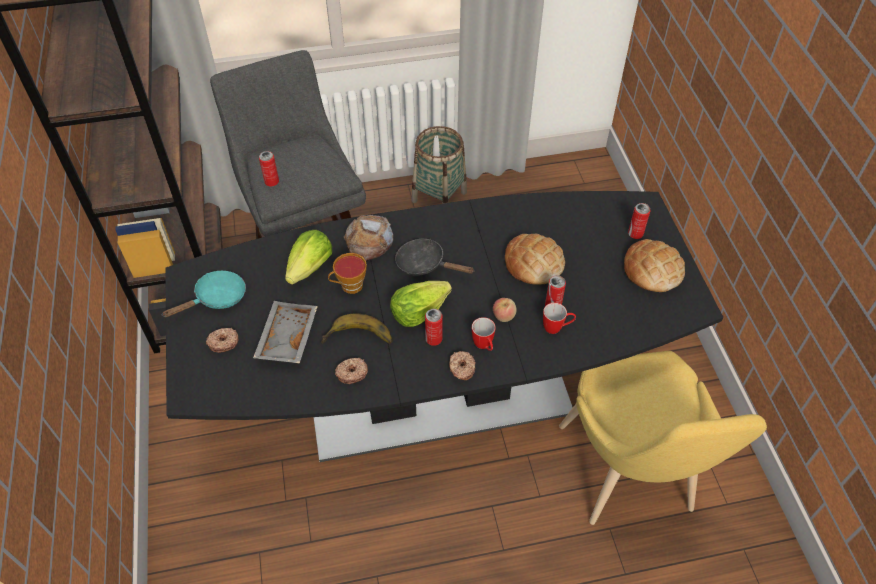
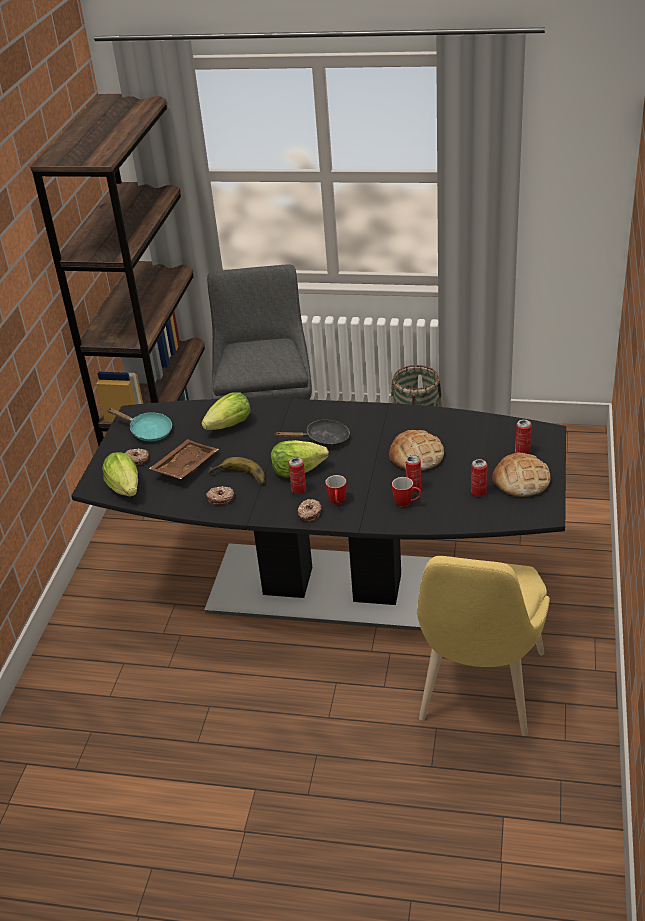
camera: 25 degrees right, 15 degrees down
(216, 298) = (147, 431): turquoise frying pan -> turquoise frying pan turned 45 degrees clockwise
(230, 386) = (125, 488): none -> lettuce
(271, 182) = (233, 364): can -> can (478, 492)
(286, 338) = (184, 466): grey tray -> brown tray
(349, 286) = (253, 443): cup -> none
(369, 241) = (287, 416): bread -> none
(425, 264) = (323, 440): black frying pan -> black frying pan turned 120 degrees clockwise
(503, 316) = (366, 486): apple -> none

